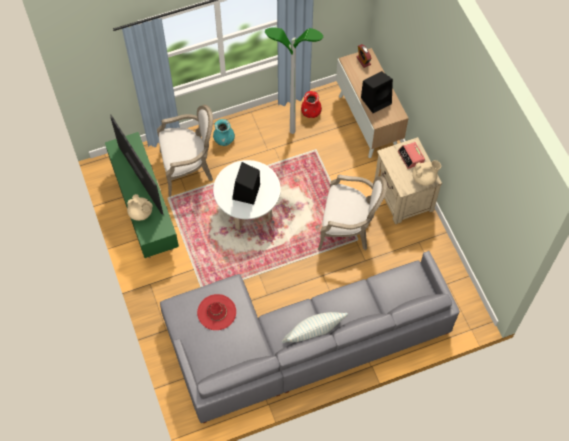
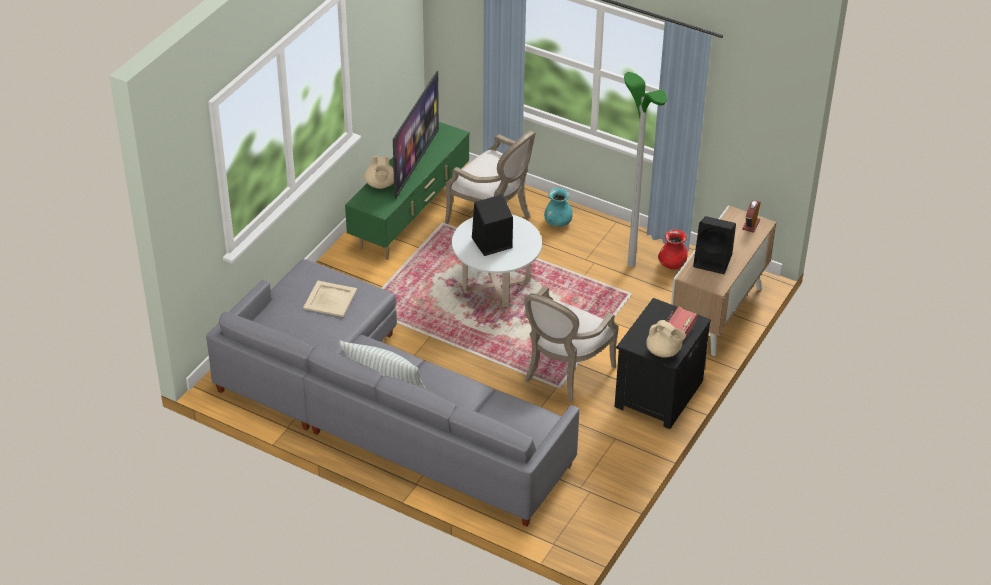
camera: 50 degrees right, 20 degrees down
(216, 312) = (330, 299): red hat -> beige tray
(348, 229) = (562, 373): armchair -> armchair turned 60 degrees clockwise
(403, 197) = (657, 394): beige nightstand -> black nightstand

